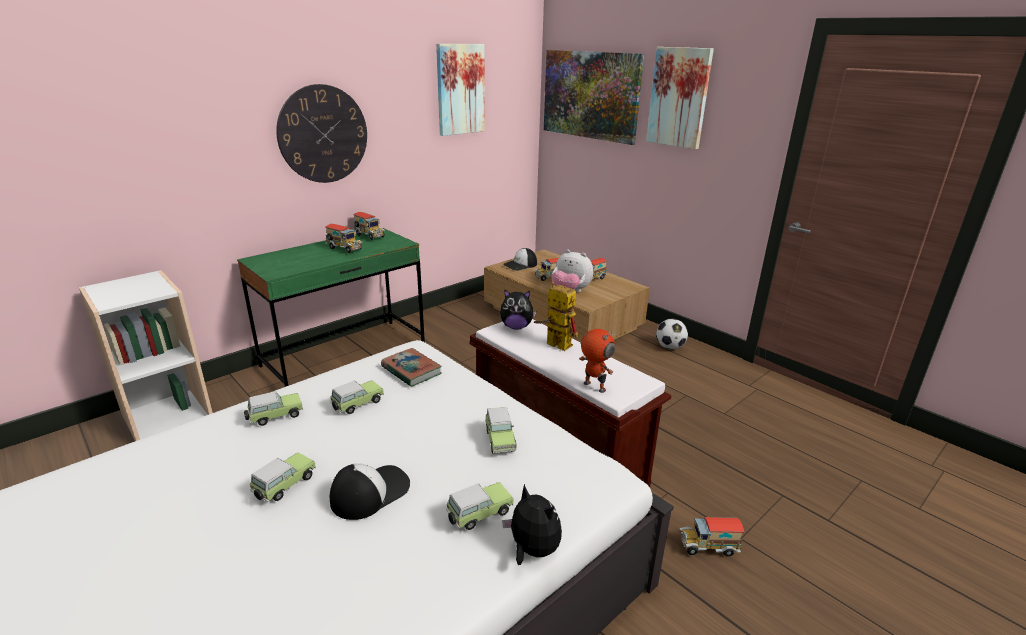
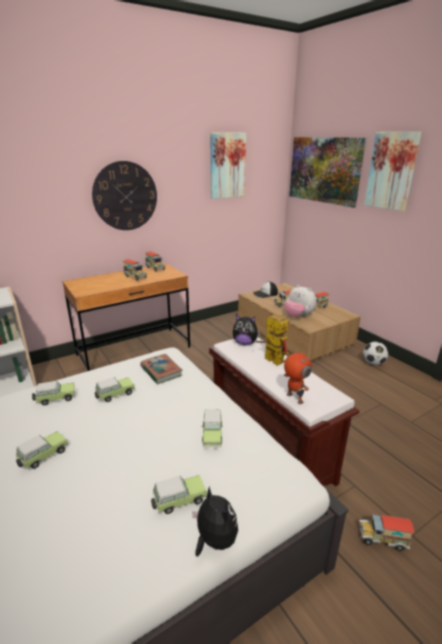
camera: 10 degrees right, 0 degrees up
(345, 355) = (134, 351): green desk -> brown desk
(370, 492) = (102, 469): cap -> none

